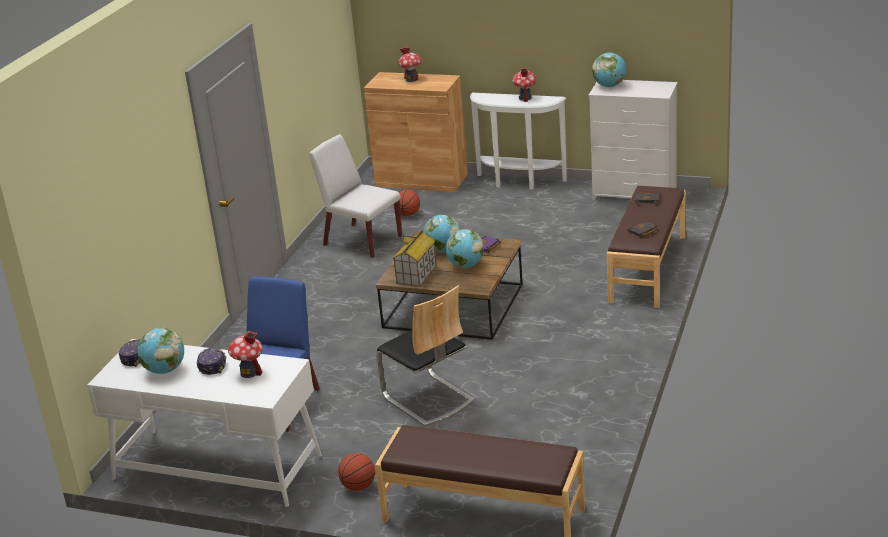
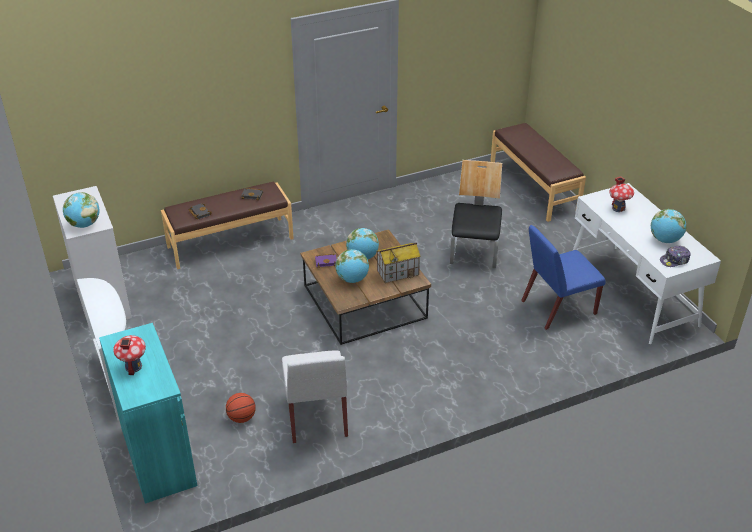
camera: 135 degrees left, 10 degrees up
(212, 365) = (634, 225): cap -> none
(358, 486) = (570, 234): basketball -> none
(421, 180) = (158, 456): brown cabinet -> turquoise cabinet
(525, 98) = (95, 301): toy house -> none

